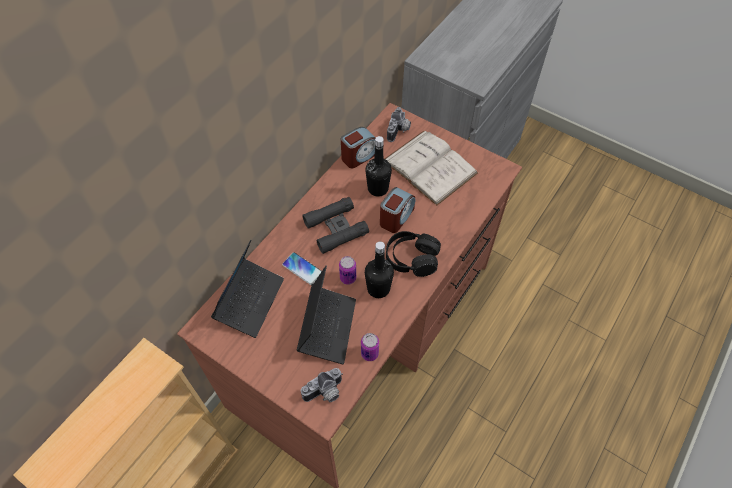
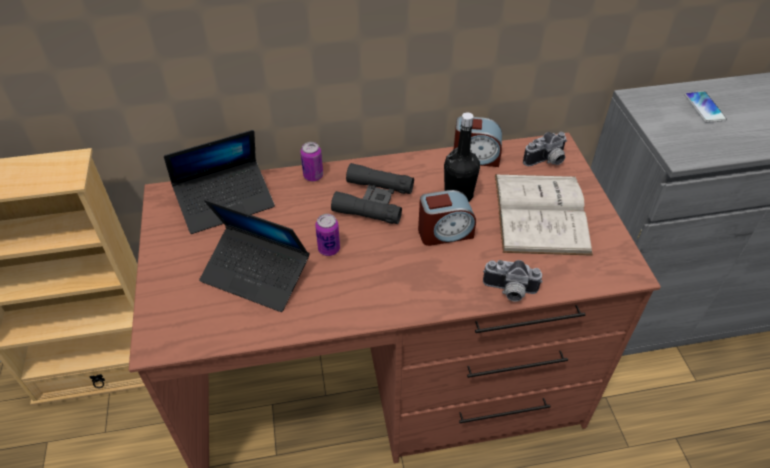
camera: 45 degrees right, 10 degrees down
(302, 269) = (300, 211): phone -> phone (704, 108)
(325, 393) = (179, 328): camera -> camera (509, 291)
(327, 327) = (256, 275): laptop -> laptop turned 60 degrees clockwise
(369, 353) = (261, 329): can -> can (313, 176)
(378, 288) = (344, 280): black bottle -> none
(411, 258) = (412, 280): black headphones -> none

